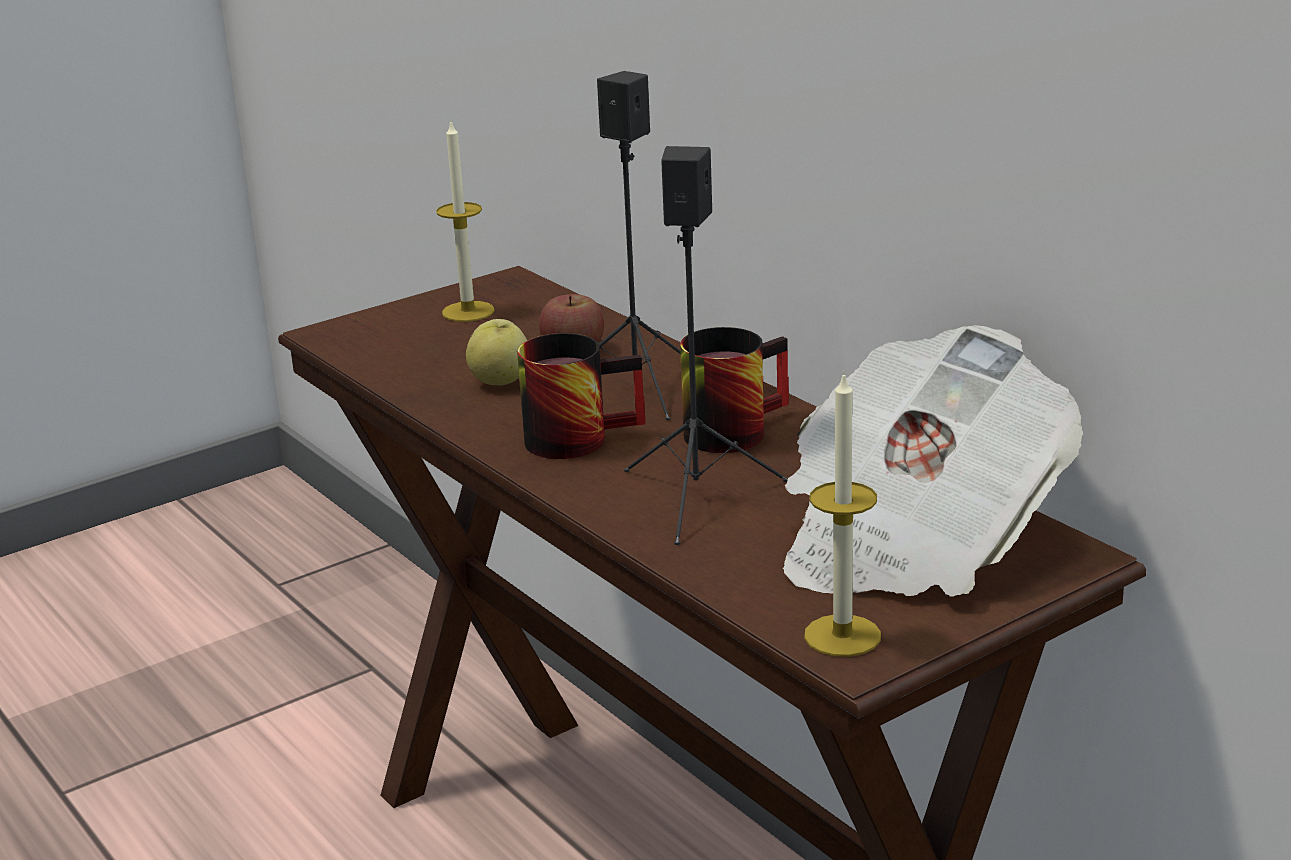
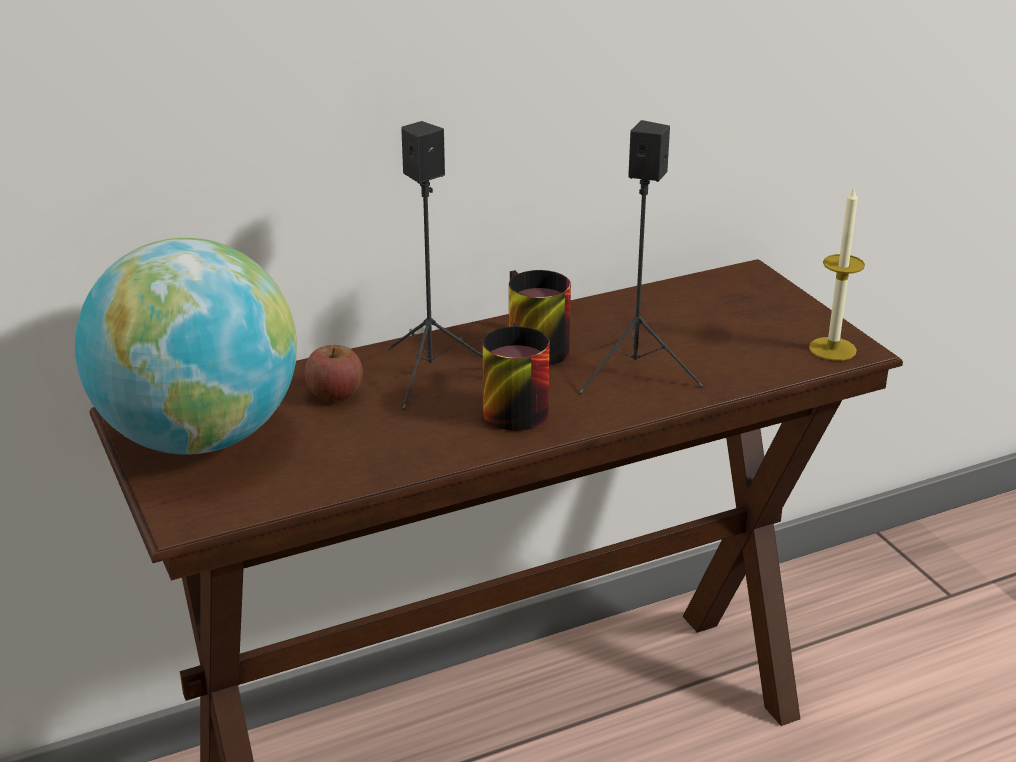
camera: 80 degrees left, 5 degrees up
(468, 311) = (199, 437): candle -> globe
(501, 381) = (378, 432): apple -> none
(914, 537) = (717, 311): newspaper -> none

